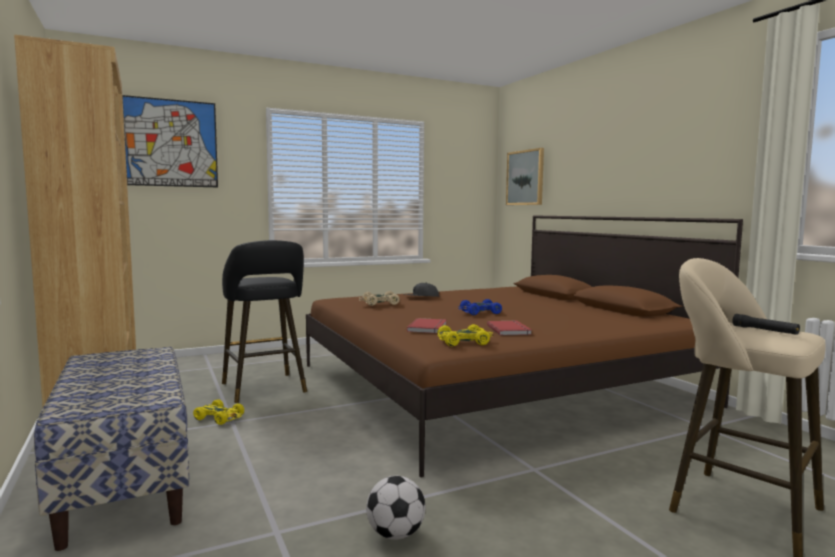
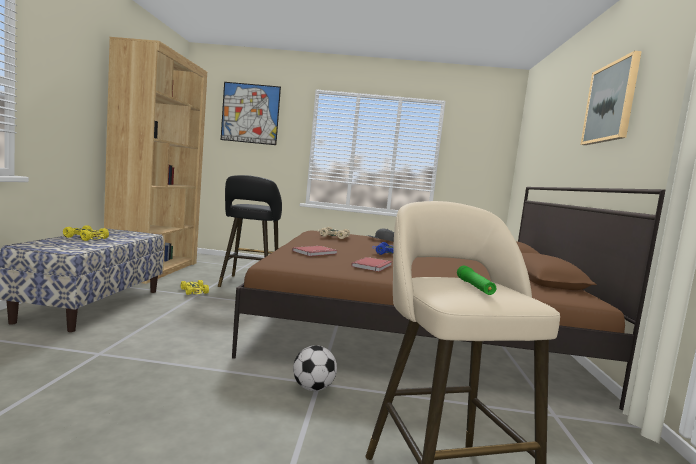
camera: 30 degrees right, 0 degrees up
(395, 534) = (148, 381): football -> football (313, 388)
(464, 342) = (309, 263): yellow toy car -> yellow toy car (87, 238)
(525, 177) = (530, 152): picture -> picture (610, 103)
(765, 330) = (474, 287): black flashlight -> green flashlight

